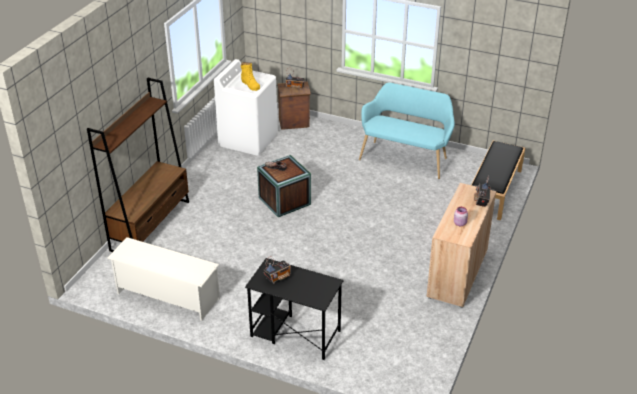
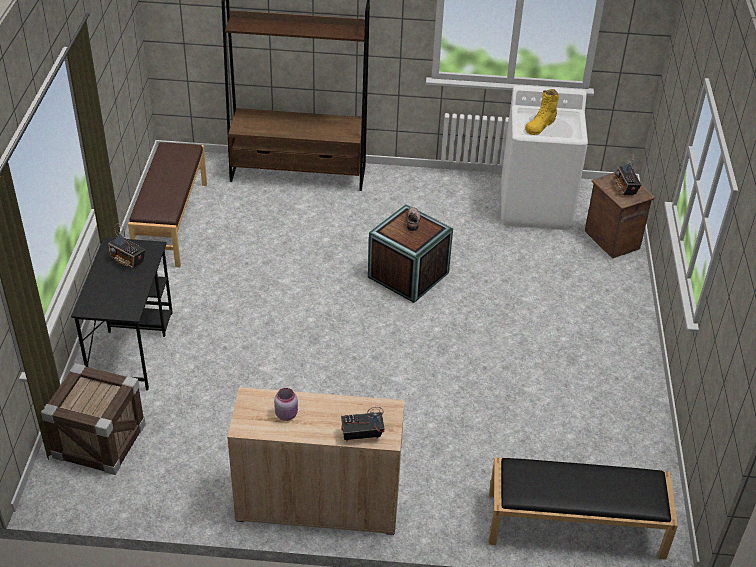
camera: 70 degrees right, 5 degrees up
(167, 296) = (171, 222): white shoe rack -> brown bench
(378, 360) = (99, 441): none -> crate
(405, 157) = (601, 386): turquoise bench -> none

